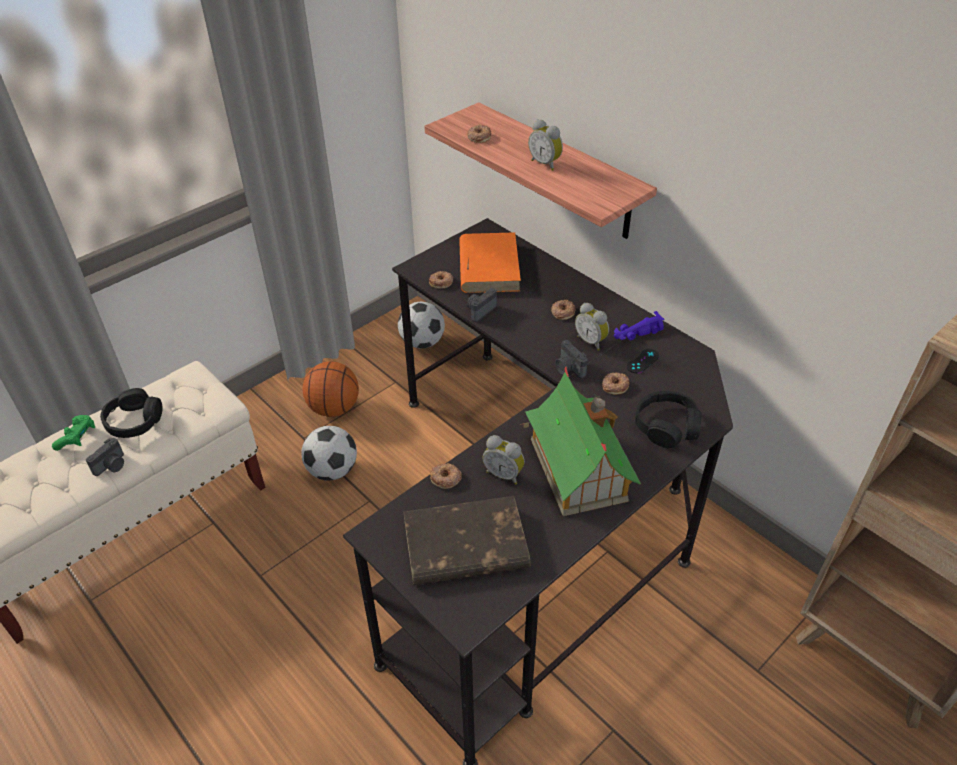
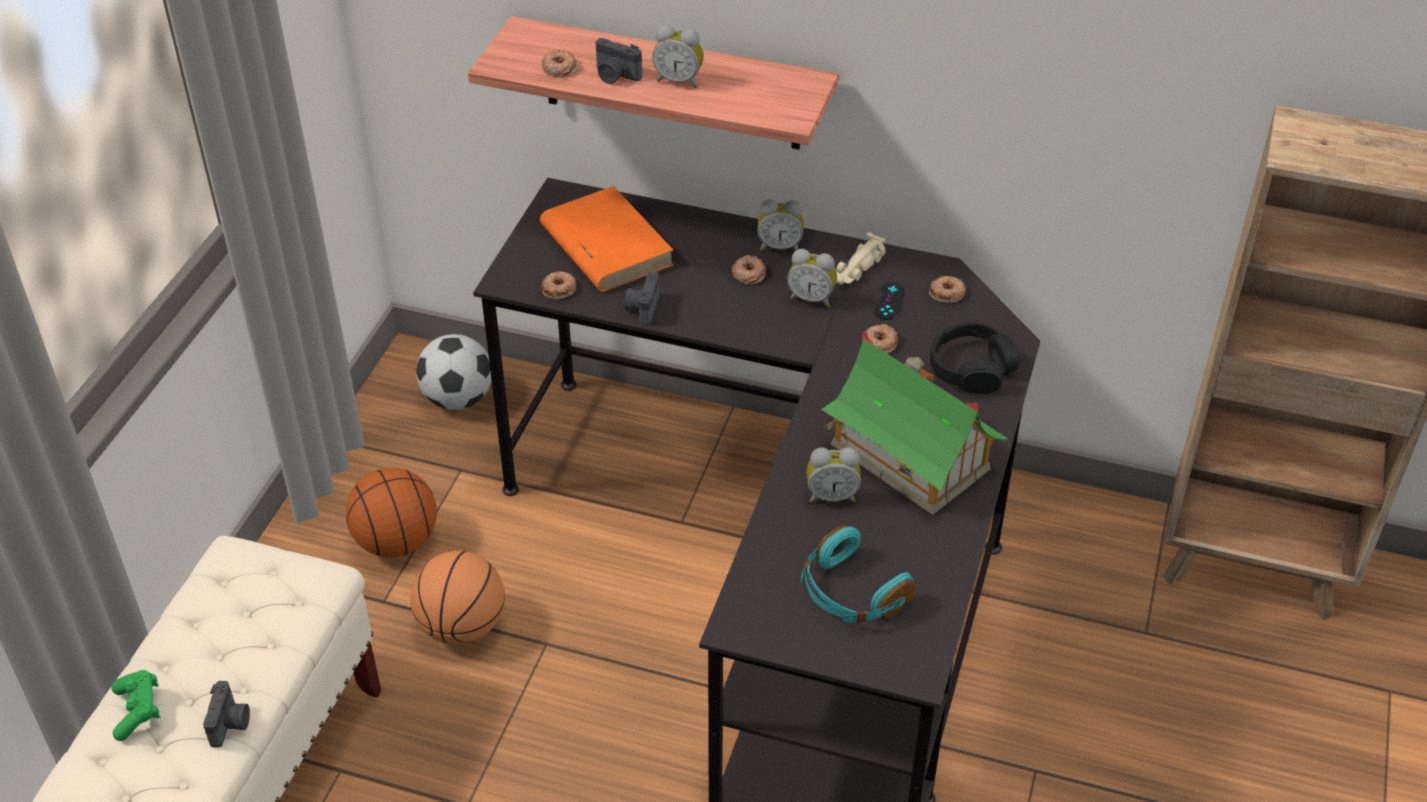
camera: 30 degrees left, 0 degrees up
(134, 421) = (208, 653): black headphones -> none
(332, 470) = (462, 627): football -> basketball
(445, 478) = (768, 529): donut -> donut (947, 293)
(464, 546) = (850, 593): brown book -> turquoise headphones
(568, 369) = (810, 343): camera -> camera (615, 76)
(596, 302) = (779, 246): none -> alarm clock
(636, 333) = (857, 268): purple toy car -> beige toy car

